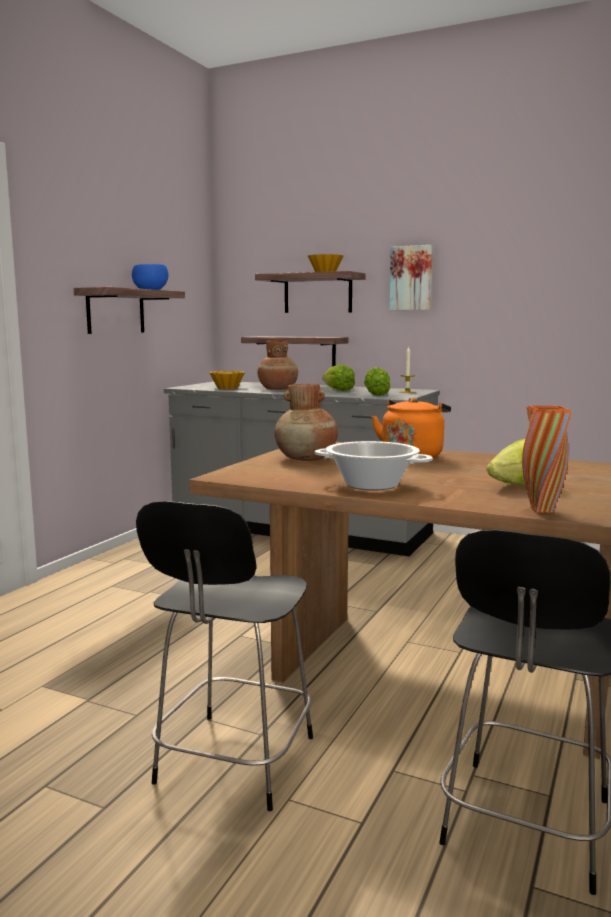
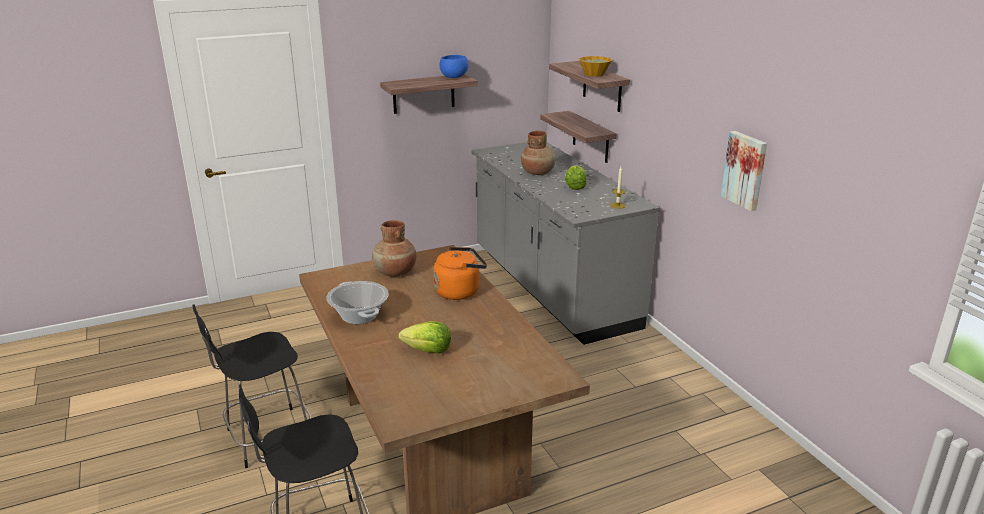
camera: 40 degrees right, 15 degrees up
(227, 388) = (510, 160): bowl -> none
(375, 394) = (578, 205): lettuce -> none
(411, 278) = (656, 95): picture -> picture (745, 170)
(541, 510) = (373, 378): orange vase -> none

